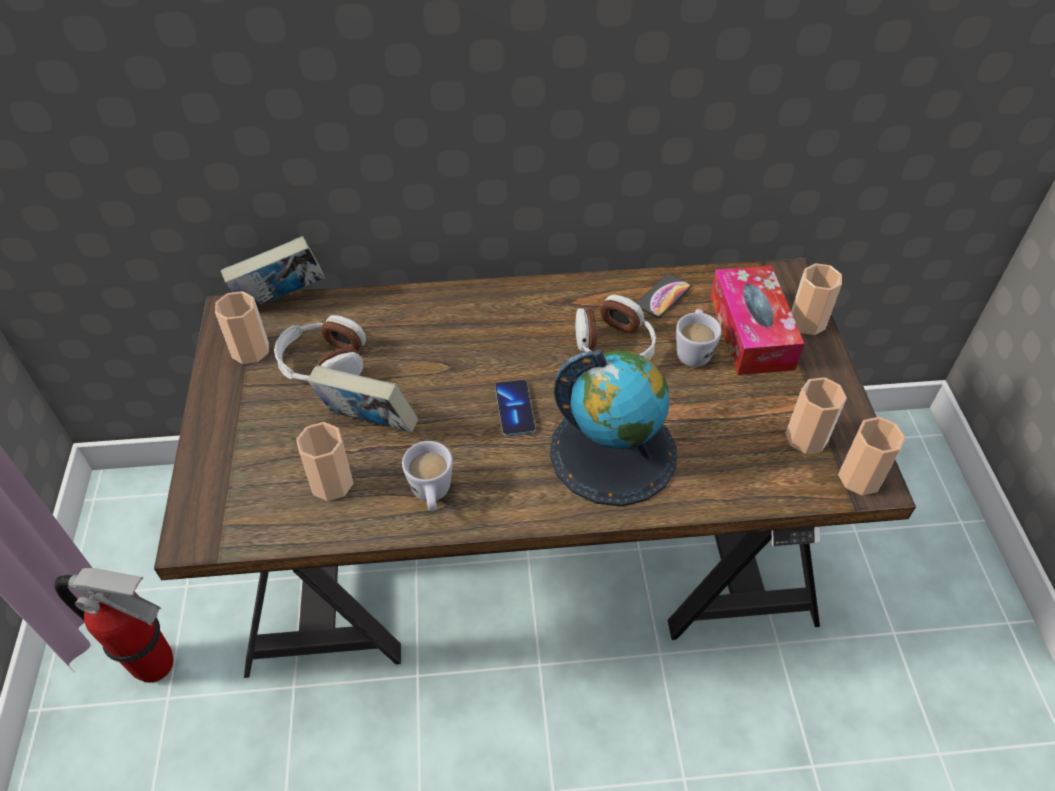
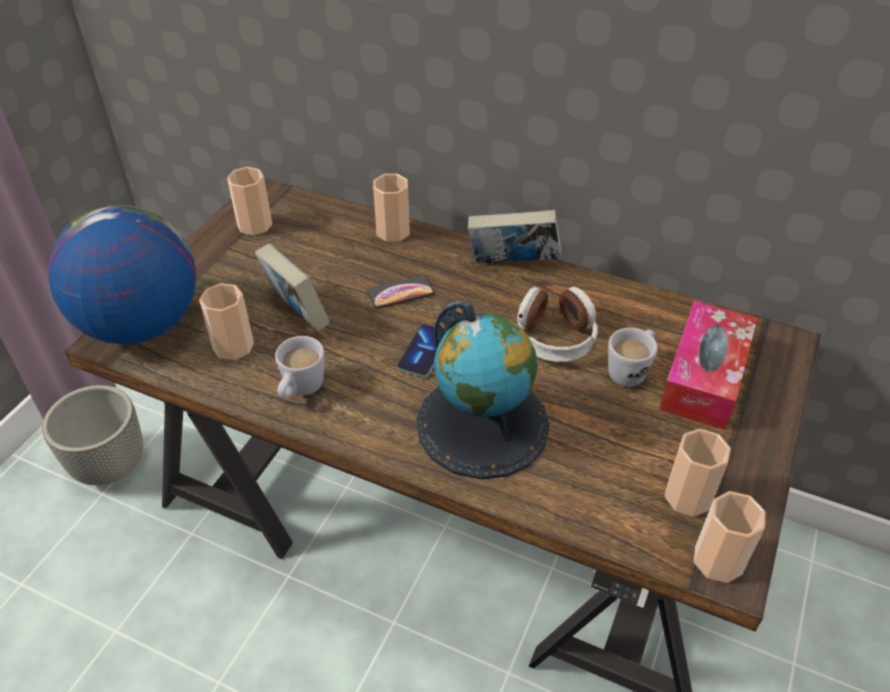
camera: 30 degrees right, 5 degrees down
(156, 665) = (111, 465): fire extinguisher -> planter
(216, 504) = (141, 325): none -> globe
(281, 300) = (307, 197): book -> book (512, 265)
(323, 363) = (300, 255): headphones -> none
(663, 296) = (637, 313): phone -> phone (400, 293)
(807, 322) = (774, 391): cup -> cup (393, 231)

